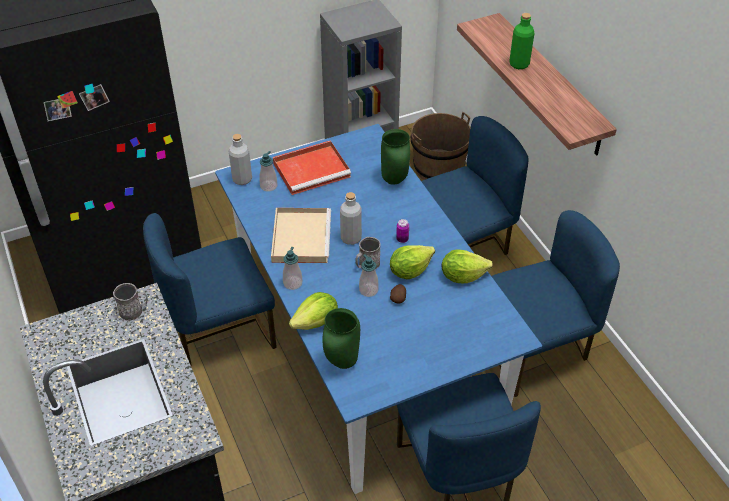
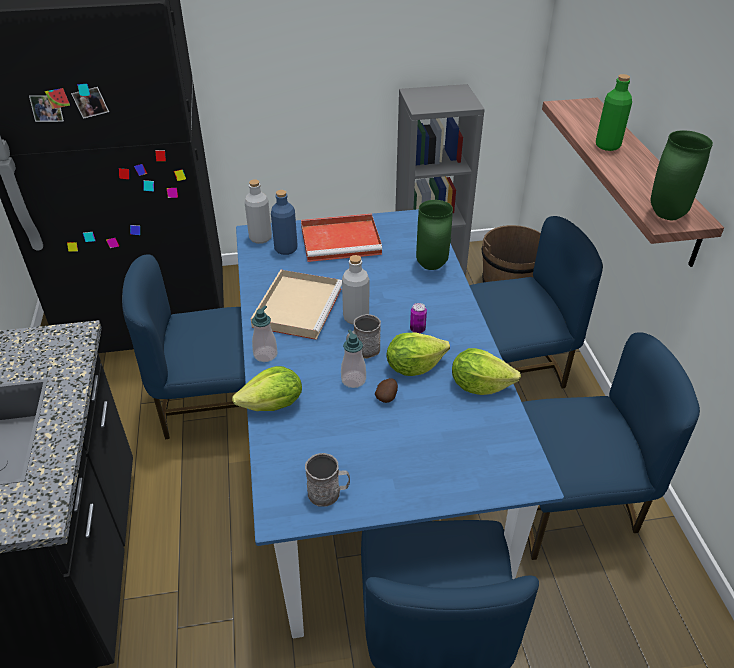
camera: 15 degrees right, 5 degrees down
(134, 311) = (56, 346): grey mug -> grey mug (328, 493)
(268, 186) = (286, 249): soap dispenser -> blue bottle
(343, 363) = (284, 462): green vase -> green vase (667, 215)

